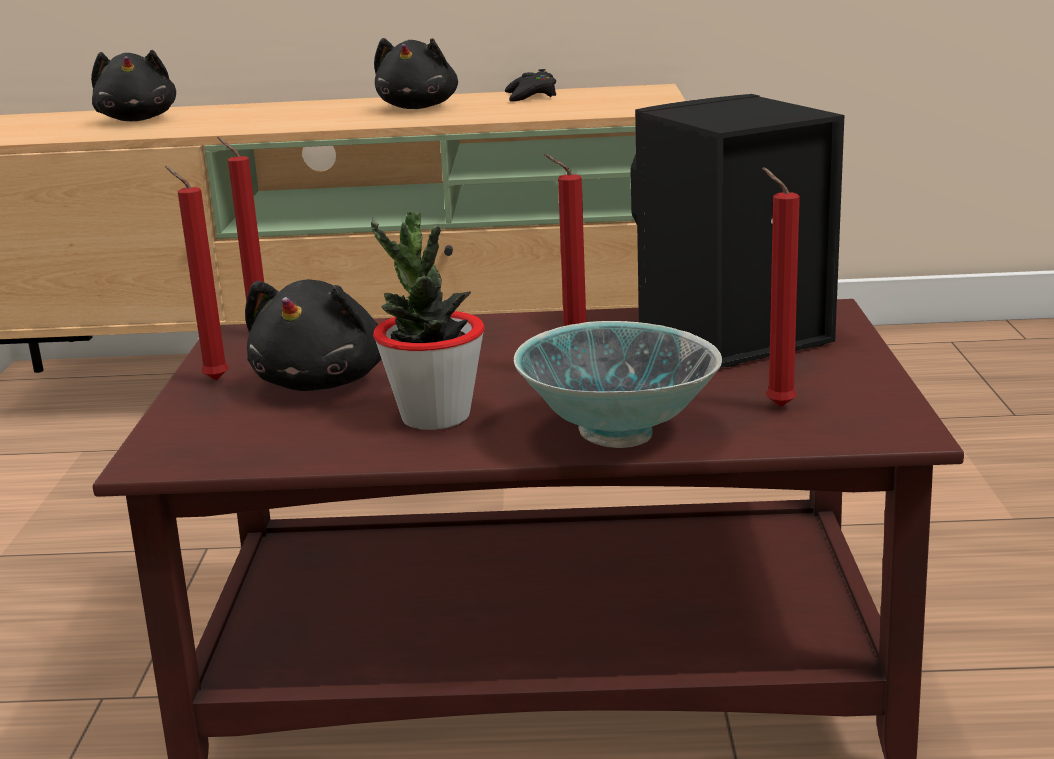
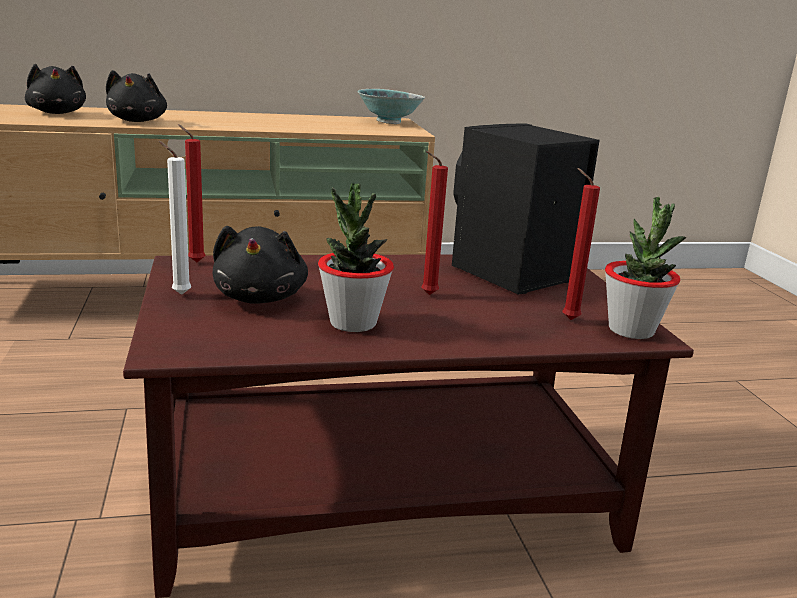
camera: 15 degrees left, 0 degrees up
(212, 380) = (178, 294): red candle -> white candle
(418, 107) = (254, 120): black plush toy -> black plush toy (138, 121)
(531, 95) = (323, 118): black game controller -> none
(616, 435) = (480, 337): bowl -> bowl (389, 122)
(873, 422) = (631, 330): none -> potted plant

